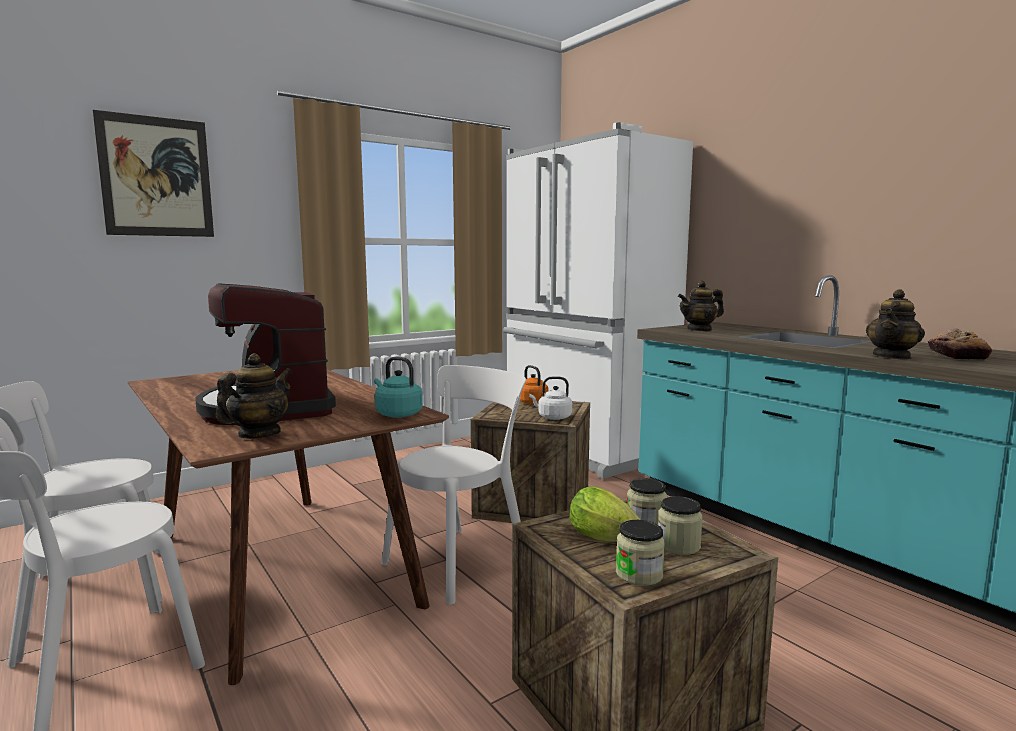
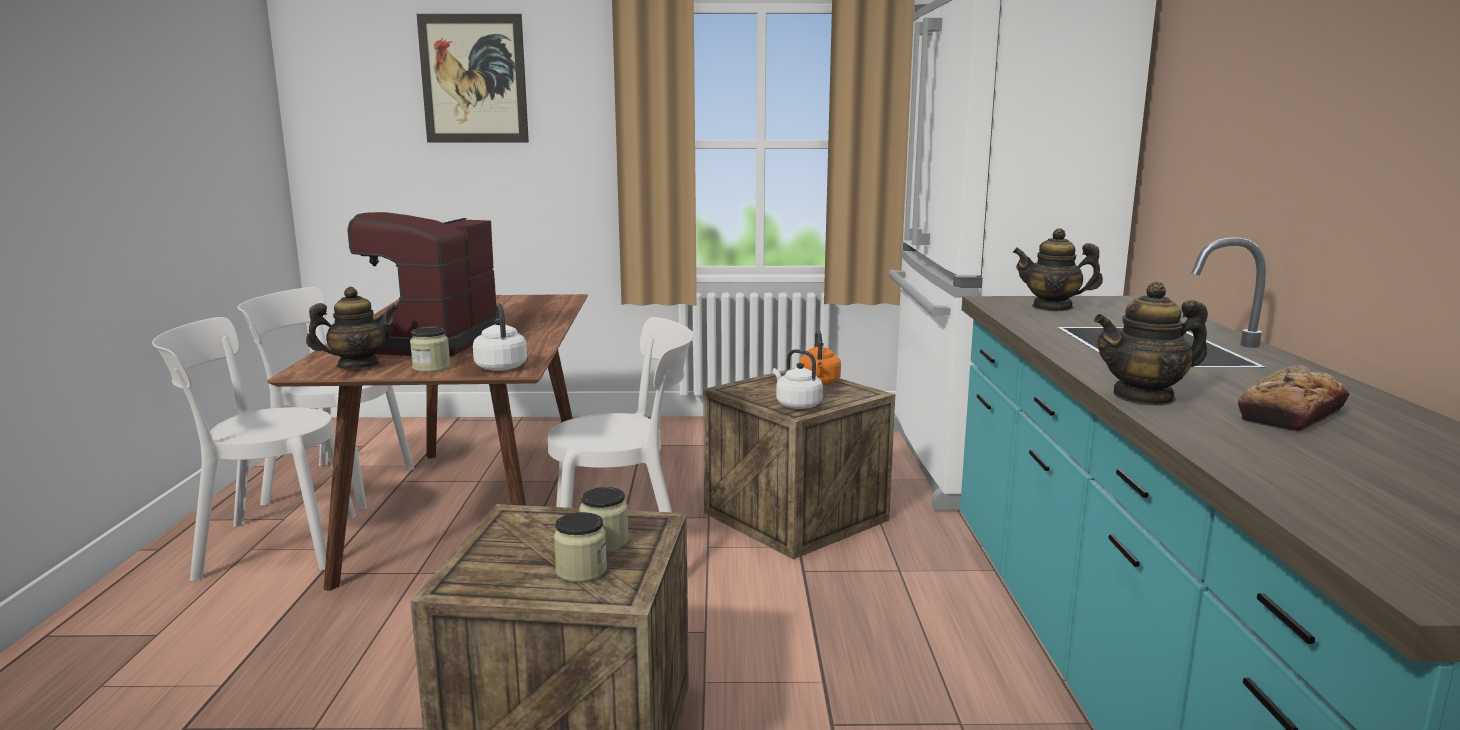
camera: 35 degrees right, 5 degrees up
(397, 414) = (501, 366): turquoise kettle -> white kettle
(607, 540) = (533, 544): lettuce -> none
(639, 574) = (487, 580): jar -> jar (431, 367)

